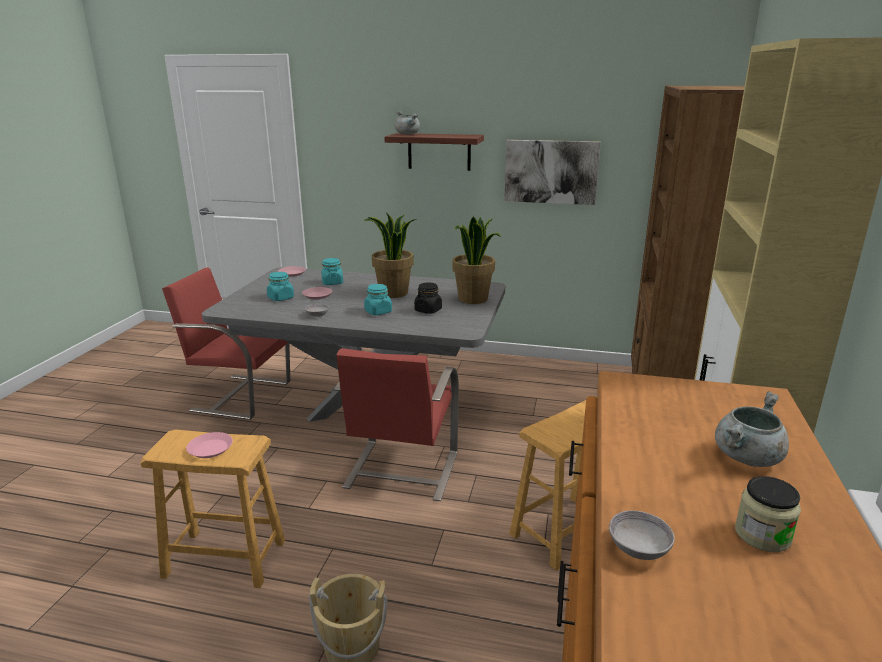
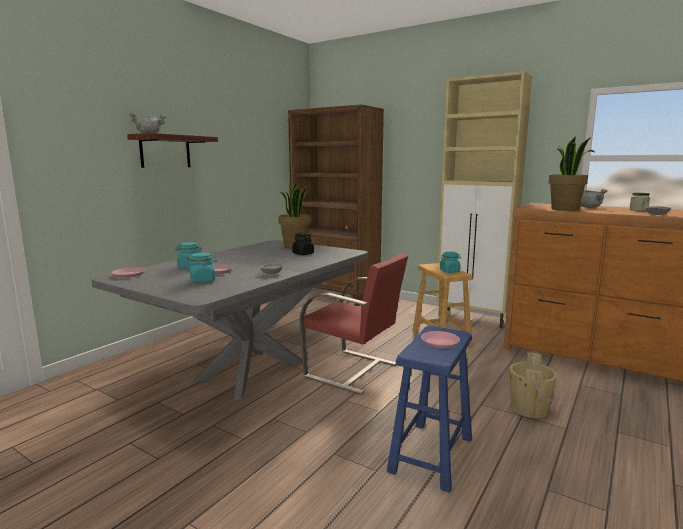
camera: 70 degrees left, 10 degrees down
(225, 559) = (431, 455): brown stool -> blue stool
(240, 396) = (132, 435): red chair -> none
(378, 312) = (288, 262): turquoise jar -> turquoise jar (449, 271)
(393, 293) = (252, 256): potted plant -> potted plant (565, 209)
(551, 171) = (238, 165): picture -> none

